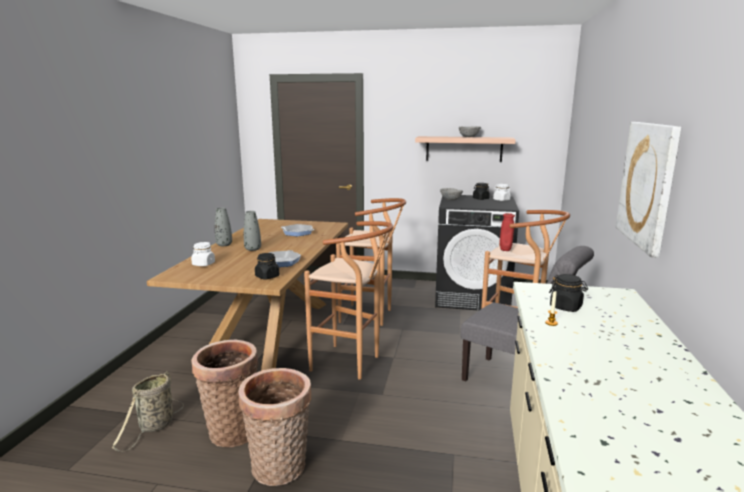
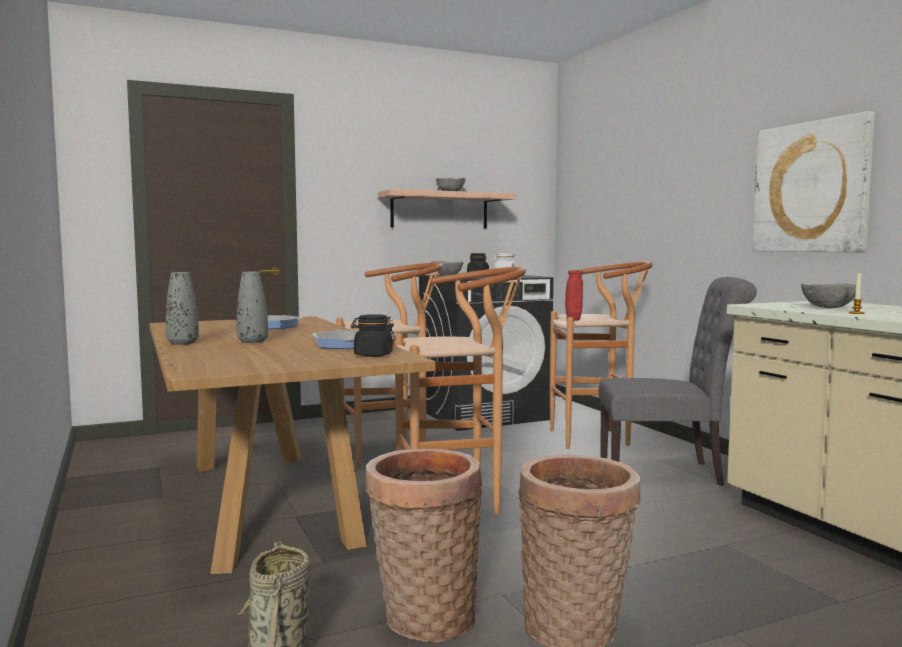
camera: 35 degrees left, 10 degrees down
(203, 264) = (218, 358): white jar -> none
(566, 307) = (827, 308): black jar -> grey bowl

